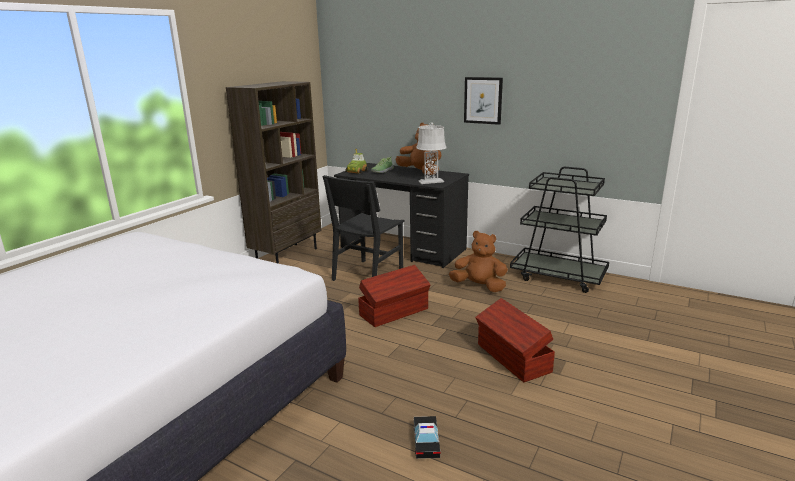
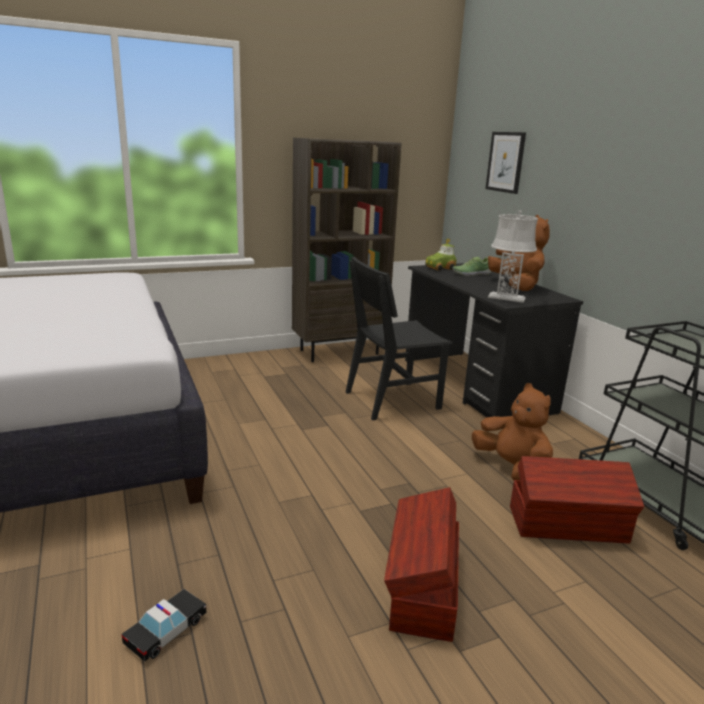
camera: 35 degrees right, 0 degrees up
(395, 312) = (360, 455): brown storage box -> brown storage box (569, 525)
(483, 100) = (624, 189): picture -> picture (505, 162)

